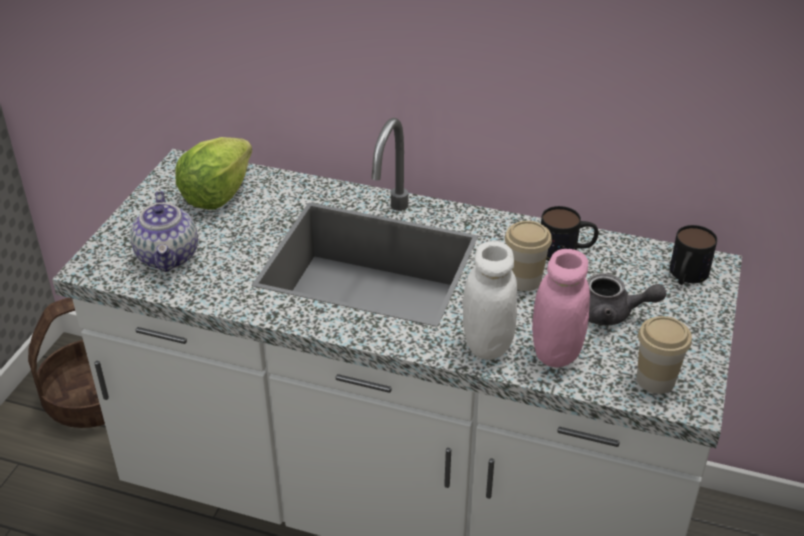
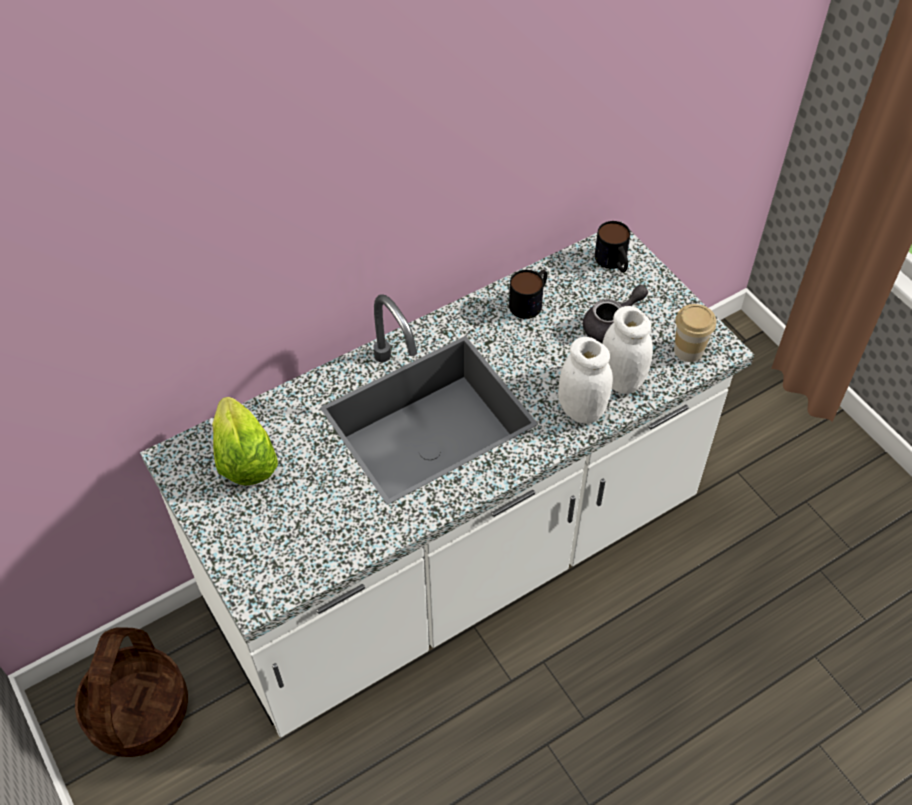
camera: 50 degrees left, 15 degrees up
(169, 257) = (297, 538): teapot -> none
(524, 280) = (537, 345): cup -> none
(556, 352) = (621, 380): pink jar -> white jar

